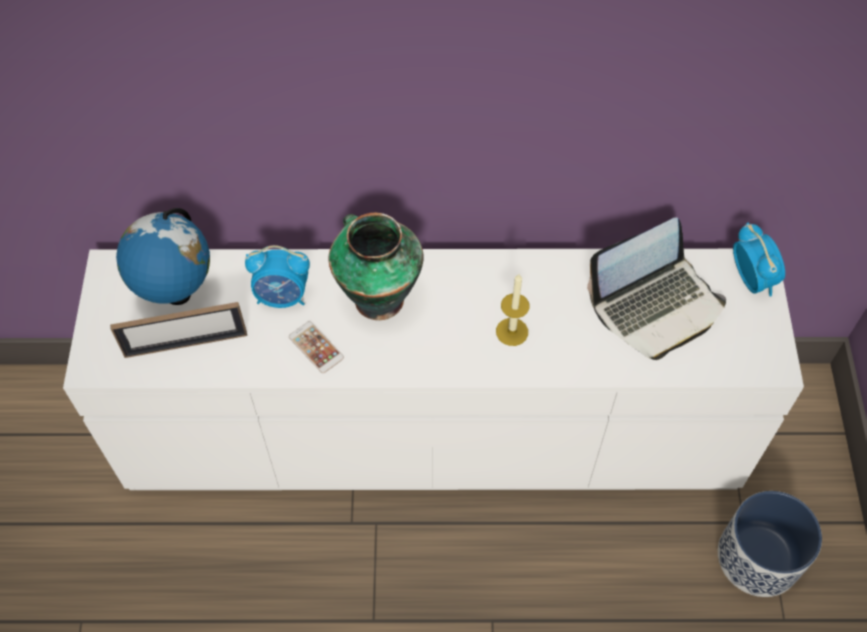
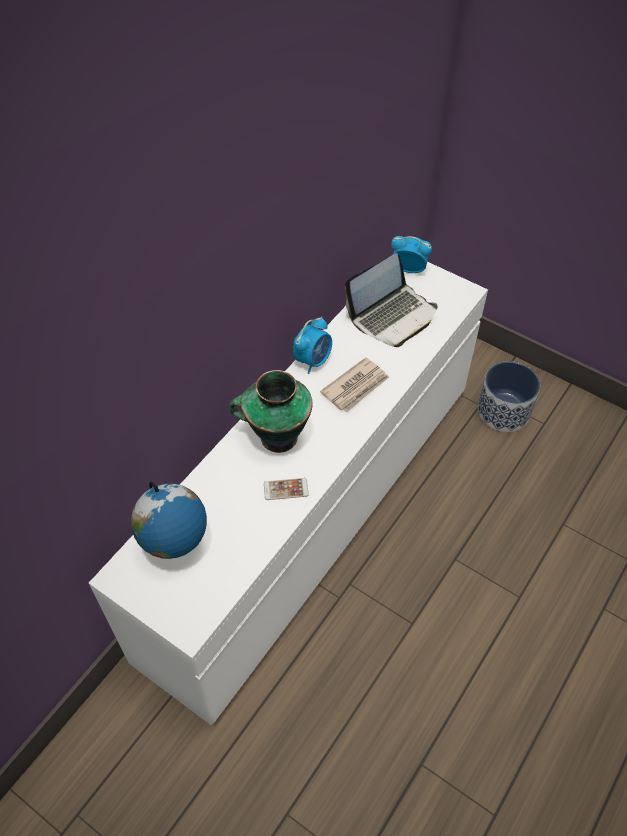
camera: 55 degrees left, 5 degrees down
(186, 344) = (221, 561): picture frame -> none
(283, 296) = (232, 486): alarm clock -> alarm clock (313, 360)
(512, 331) = (356, 387): candle -> newspaper
(656, 306) = (392, 316): laptop -> laptop turned 45 degrees clockwise

